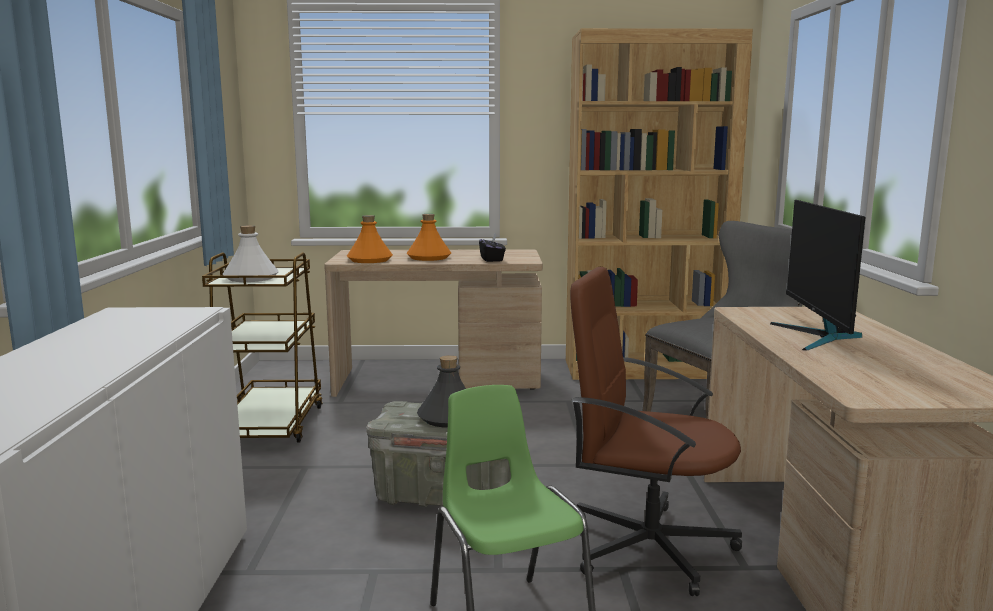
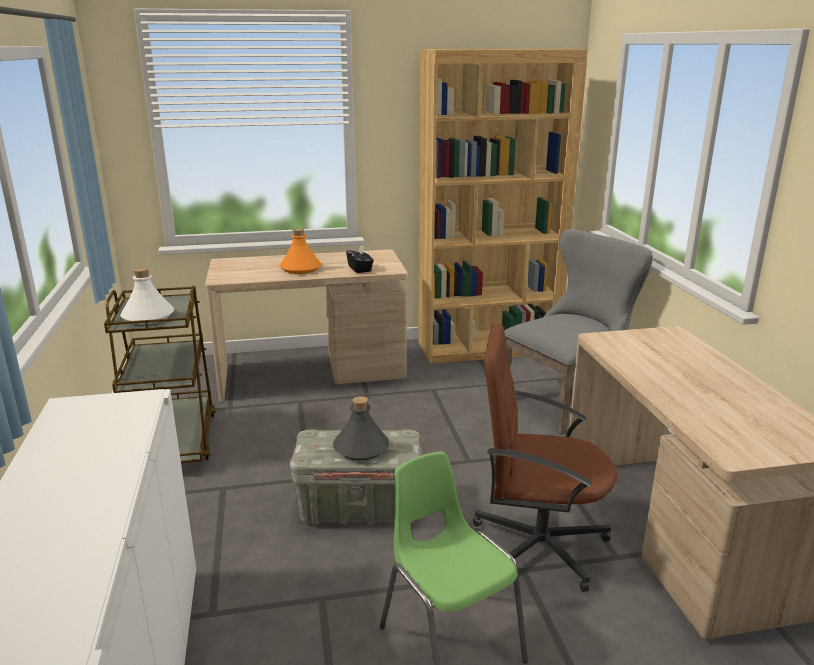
camera: 10 degrees left, 10 degrees up
(370, 260) = (246, 276): orange bottle -> none
(818, 337) = (674, 373): monitor -> none

